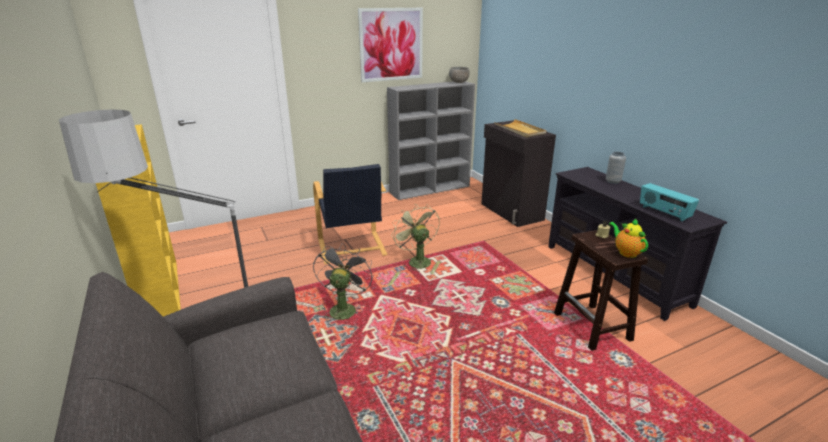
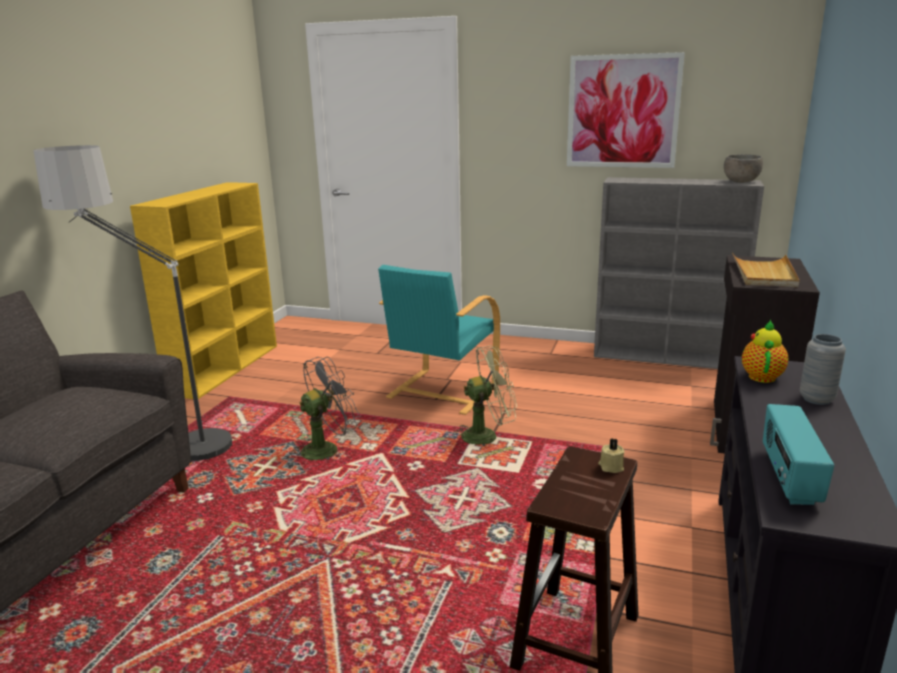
camera: 45 degrees right, 5 degrees down
(351, 248) = (441, 391): black armchair -> turquoise armchair
(416, 261) = (486, 435): green fan -> green fan turned 60 degrees clockwise
(626, 252) = (589, 504): teapot -> teapot (761, 376)

